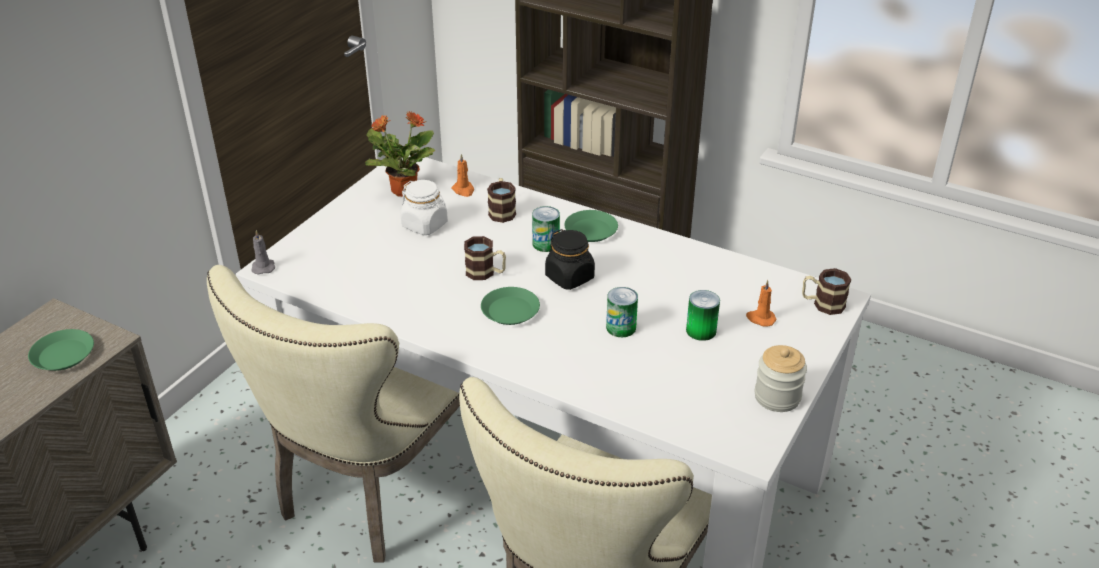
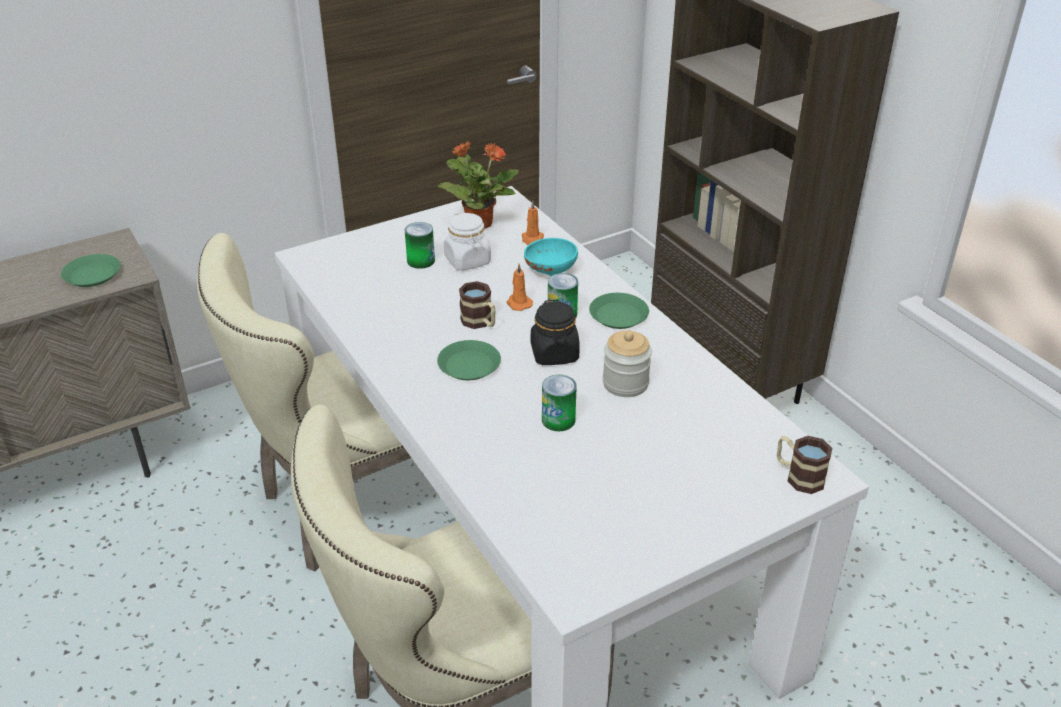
camera: 30 degrees right, 0 degrees up
(263, 267) = (300, 254): grey candle -> none
(502, 211) = (550, 270): mug -> turquoise bowl
(701, 330) = (637, 453): can -> can (421, 261)
(760, 318) = (712, 465): orange candle -> orange candle (518, 303)
(777, 397) = (653, 553): jar -> jar (625, 383)

